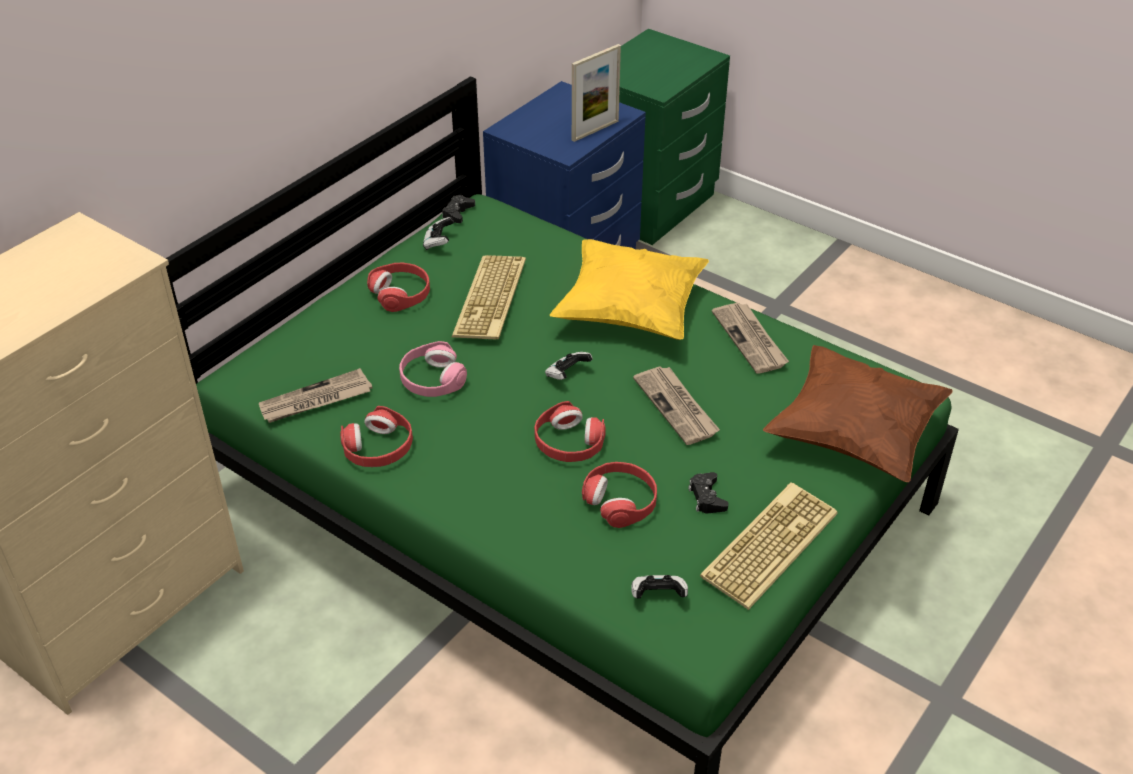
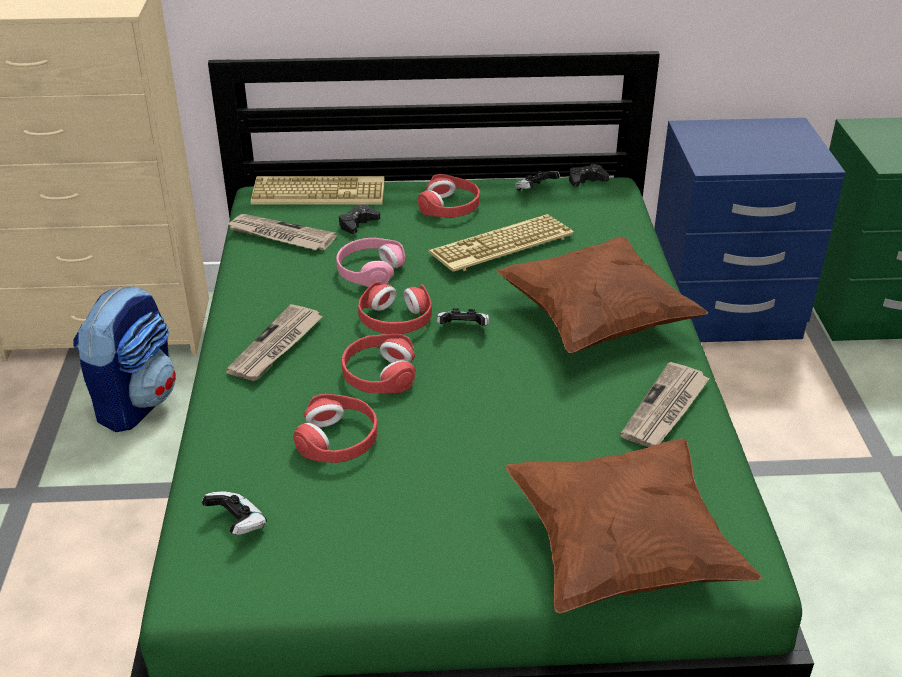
camera: 50 degrees right, 5 degrees down
(260, 642) = (136, 402): none -> backpack
(378, 448) = (260, 287): red headphones -> red headphones (395, 319)
(595, 130) = (767, 163): picture frame -> none
(630, 312) = (596, 321): yellow pillow -> brown pillow
(677, 407) = (504, 411): newspaper -> newspaper (276, 346)
(707, 497) = (404, 491): black game controller -> black game controller (358, 224)
(768, 543) = (384, 565): keyboard -> keyboard (320, 192)

